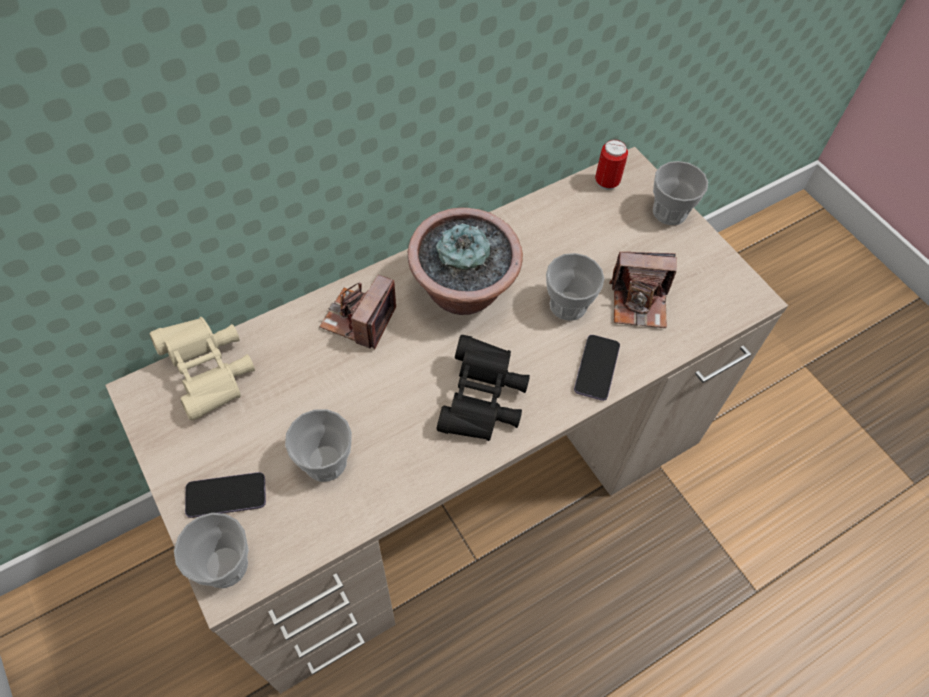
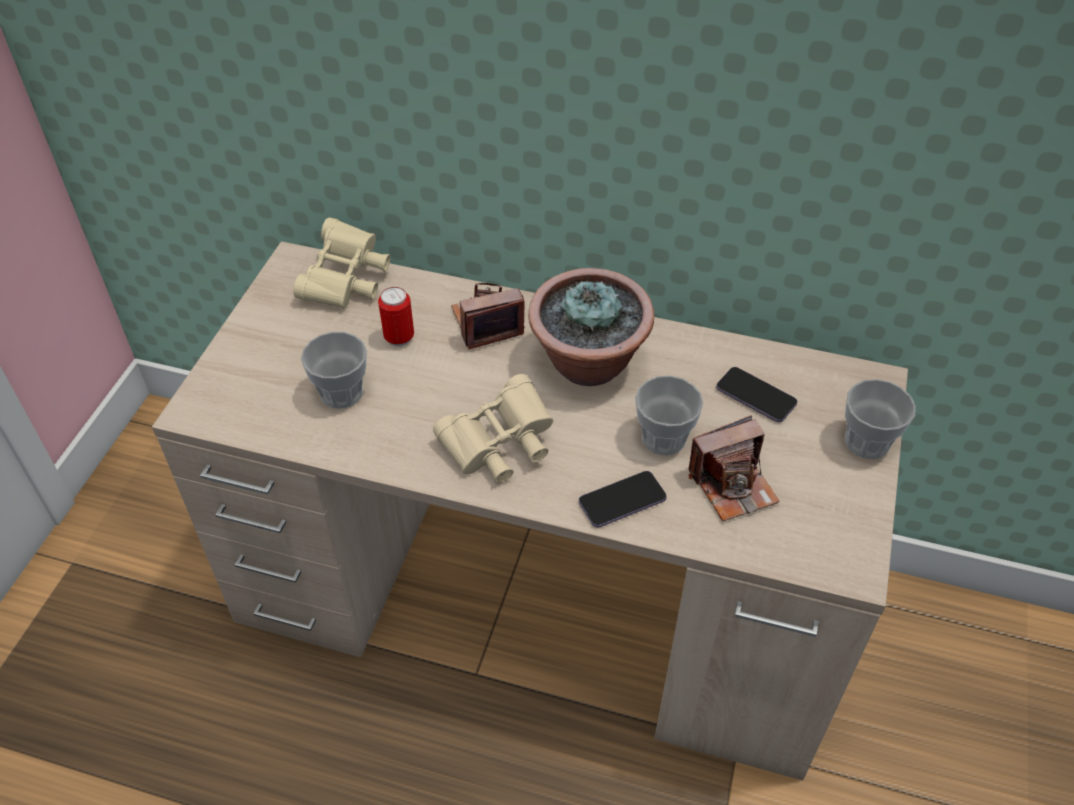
camera: 50 degrees right, 10 degrees down
(224, 565) = (205, 399): cup -> none
(226, 496) = (259, 361): phone -> phone (755, 396)
(482, 401) = (499, 447): black binoculars -> beige binoculars
(607, 182) = (835, 376): can -> can (399, 338)
(639, 301) = (732, 485): camera -> camera turned 75 degrees counterclockwise

